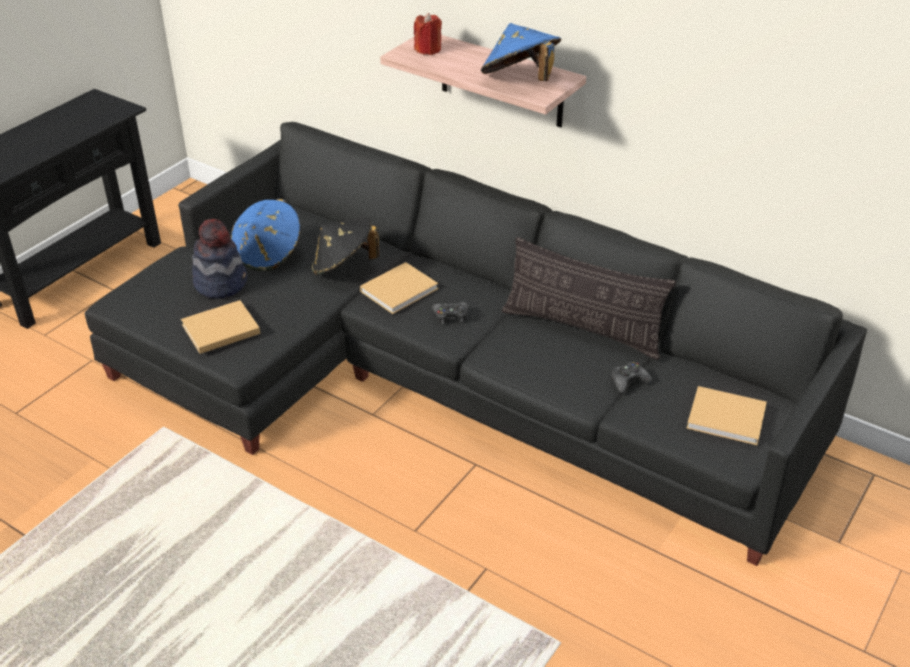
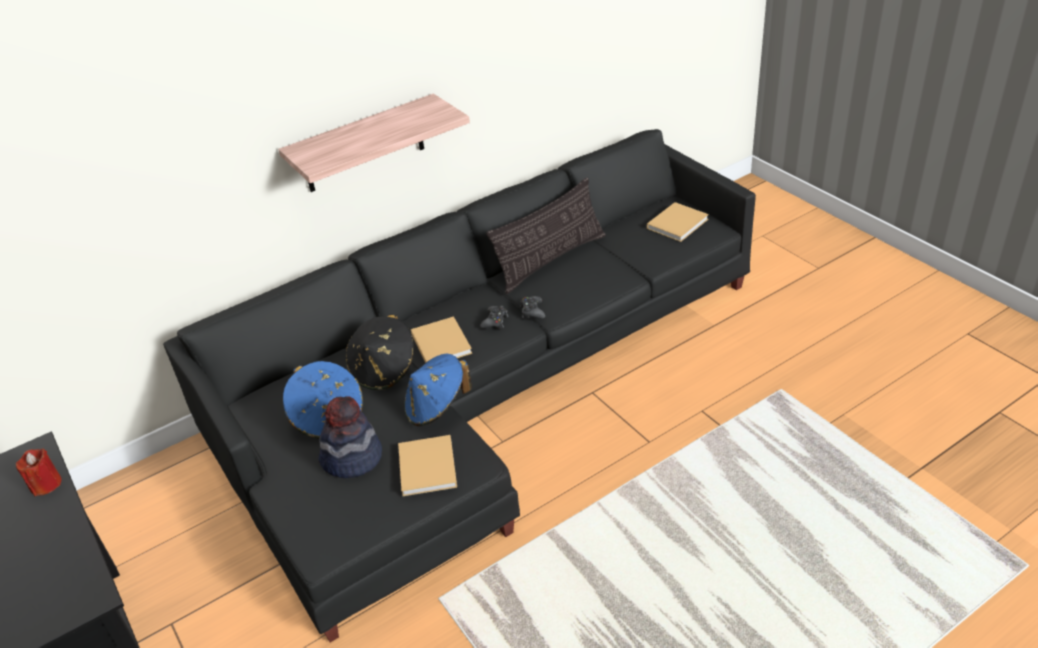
camera: 65 degrees left, 0 degrees up
(428, 49) = (320, 151): red candle -> red candle (46, 484)
(520, 80) = (417, 119): blue hat -> blue hat (437, 407)
(628, 381) = (619, 254): black game controller -> black game controller (532, 311)

